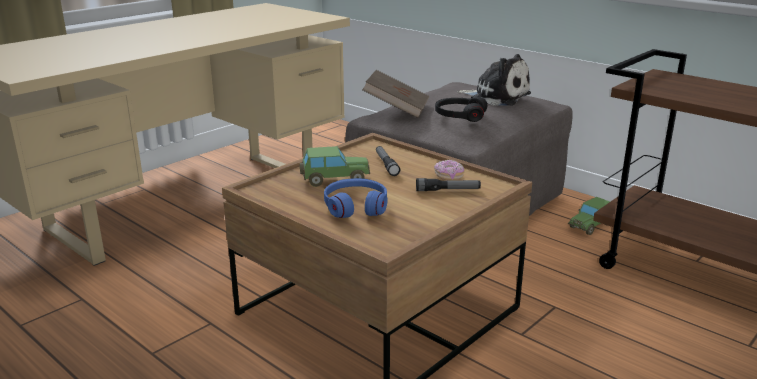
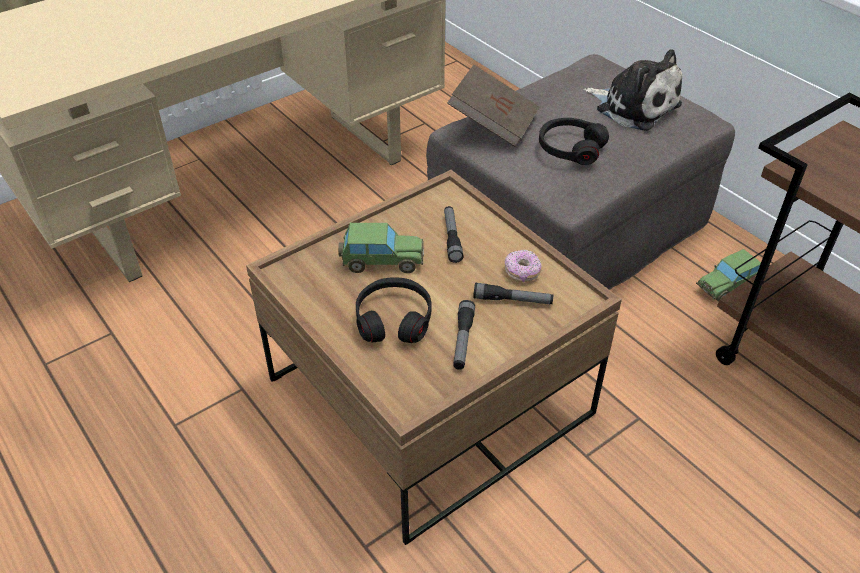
camera: 10 degrees right, 20 degrees up
(355, 206) = (394, 319): blue headphones -> black headphones
(416, 212) = (462, 340): none -> flashlight

